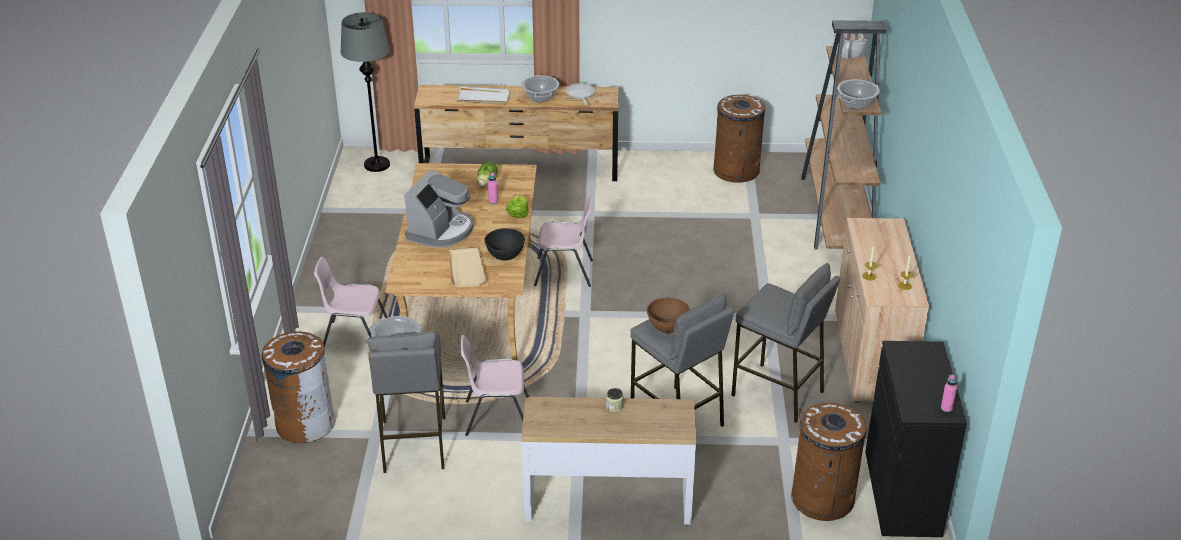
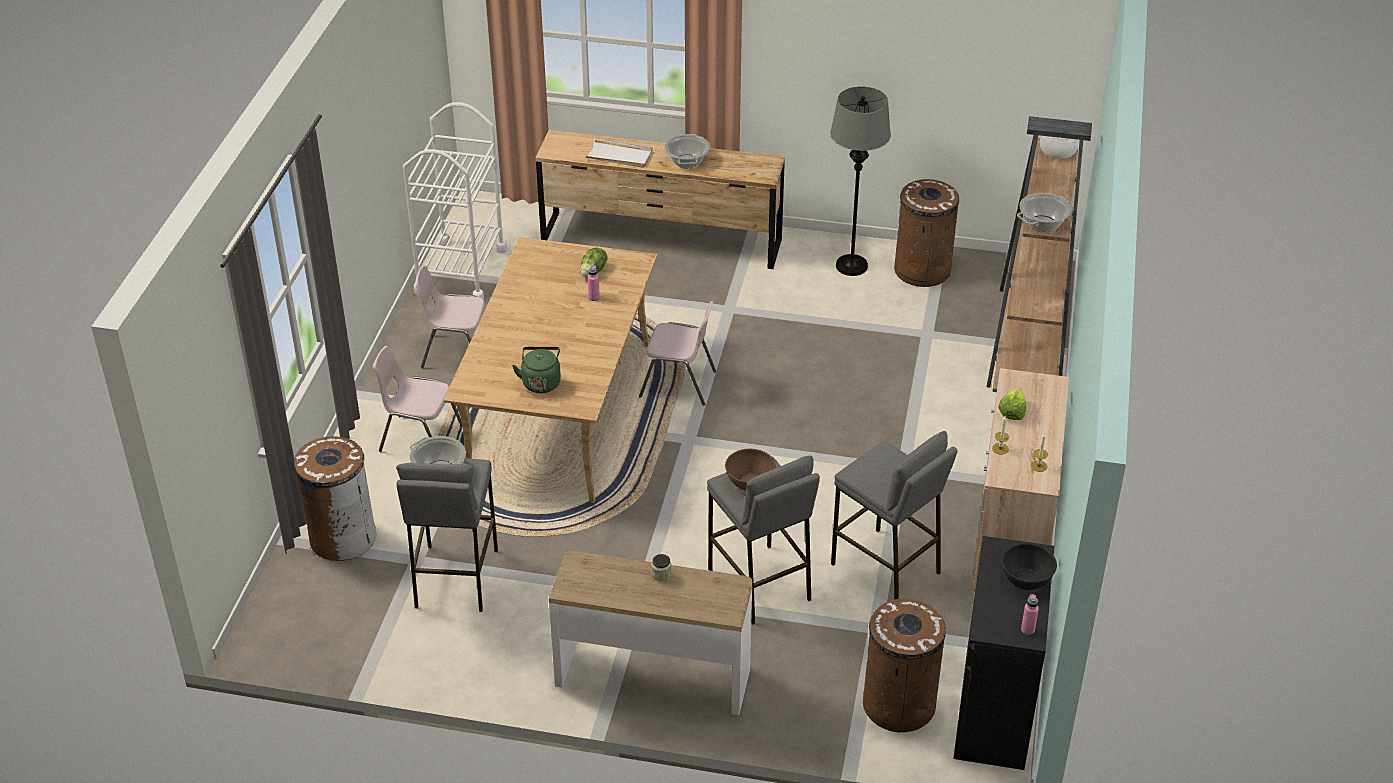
camera: 10 degrees right, 5 degrees up
(358, 206) = (461, 271): none -> white cart
(377, 165) = (495, 217): grey floor lamp -> grey floor lamp (851, 266)
(441, 231) = (524, 330): coffee machine -> none
(466, 268) = (541, 382): beige tray -> green kettle
(496, 417) = (555, 556): pink chair -> pink chair (457, 353)
(505, 254) = (589, 368): black bowl -> black bowl (1026, 579)
(518, 213) = (618, 316): lettuce -> lettuce (1012, 412)
(580, 95) = (735, 163): frying pan -> none

